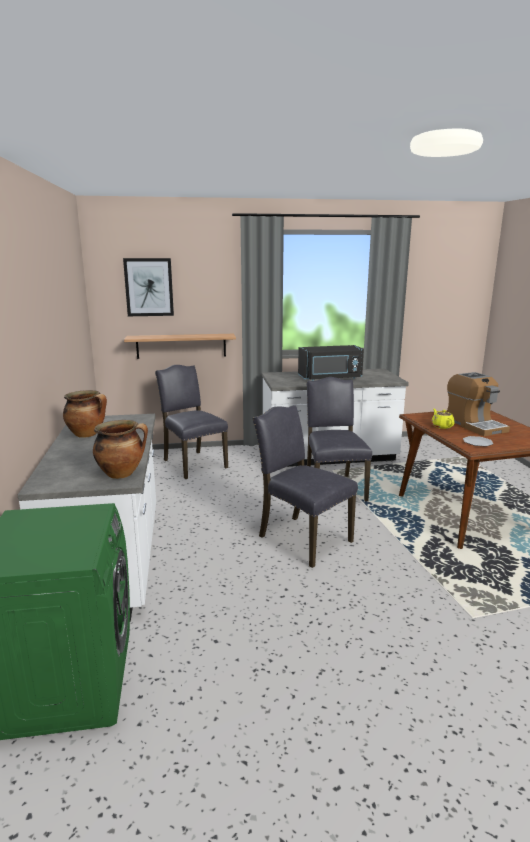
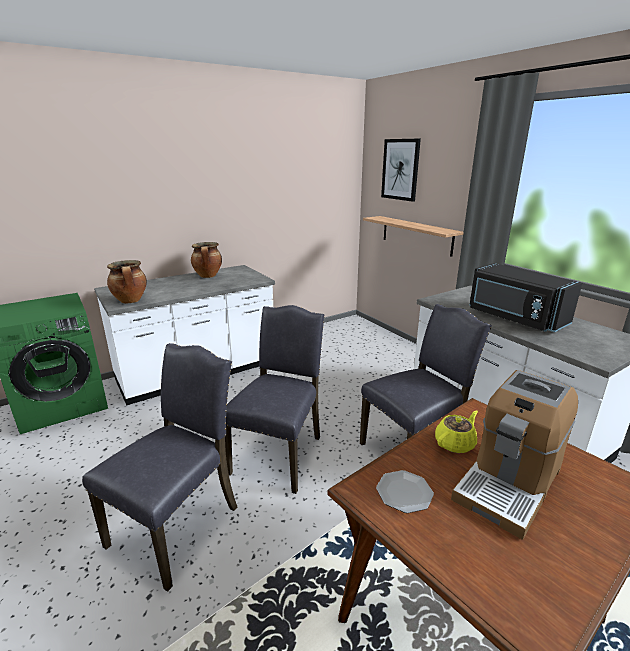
camera: 65 degrees right, 5 degrees up
(193, 463) = (378, 352): grey chair -> grey chair (178, 525)

